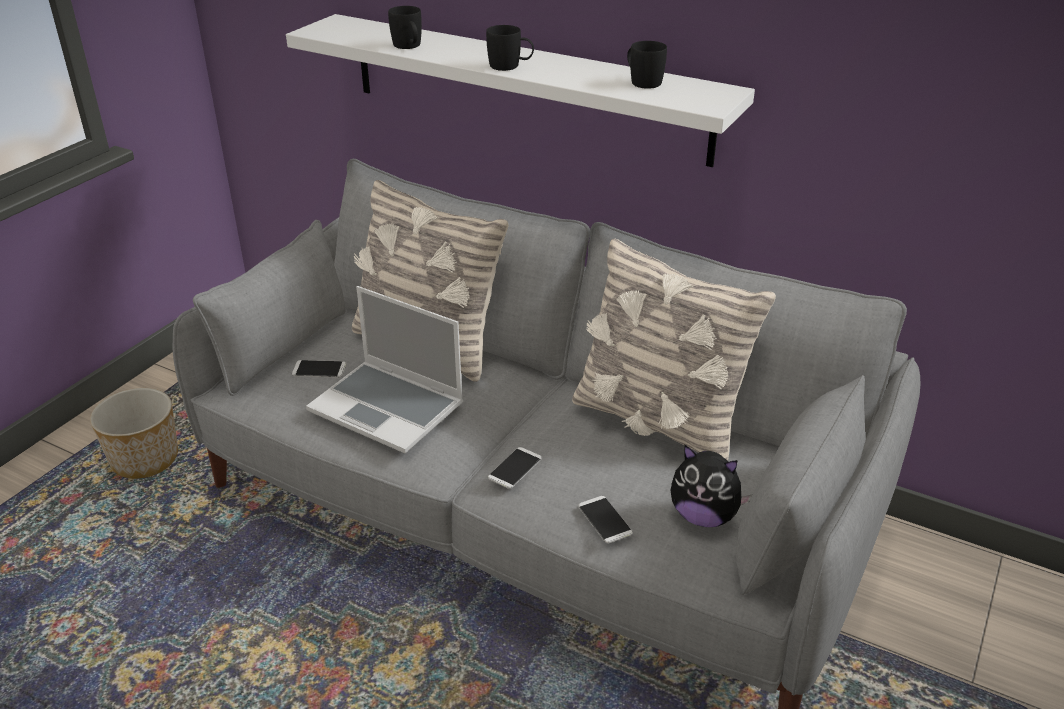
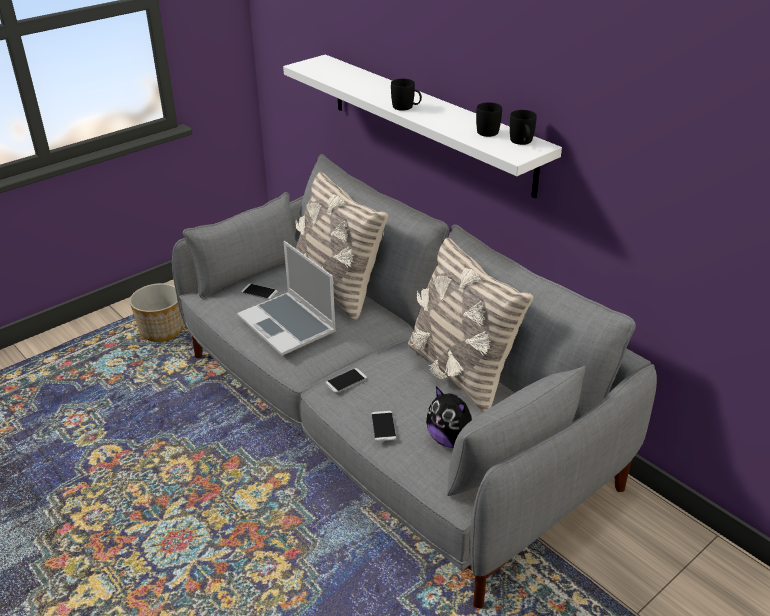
camera: 20 degrees right, 0 degrees up
(409, 46) = (352, 84): black mug -> black mug (522, 142)

